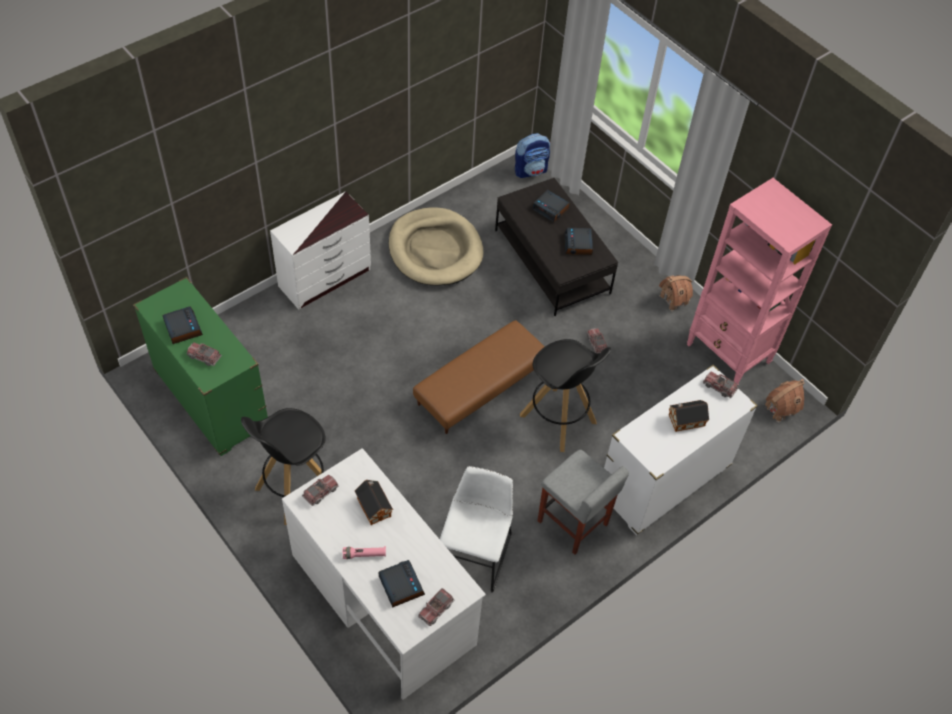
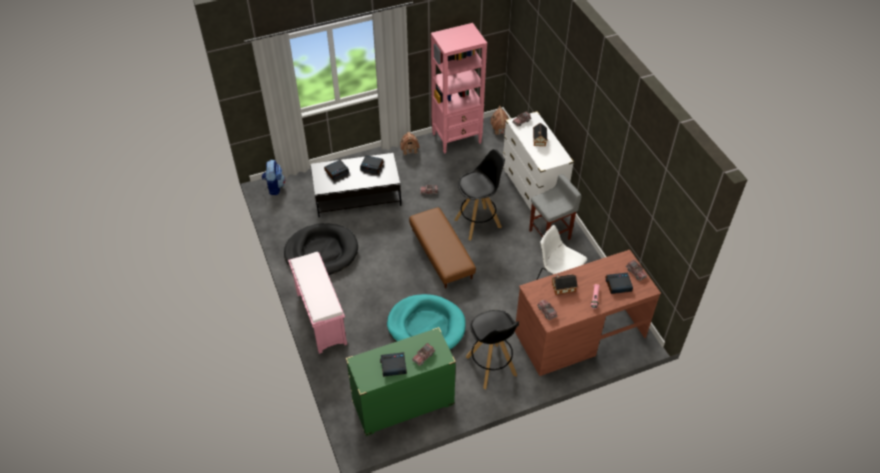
camera: 70 degrees left, 5 degrees down
(326, 278) = (320, 318): white dresser -> pink bench
(343, 397) = (426, 326): none -> turquoise dog bed
(383, 598) = (579, 334): white desk -> brown desk
(435, 250) = (321, 252): beige dog bed -> black dog bed

